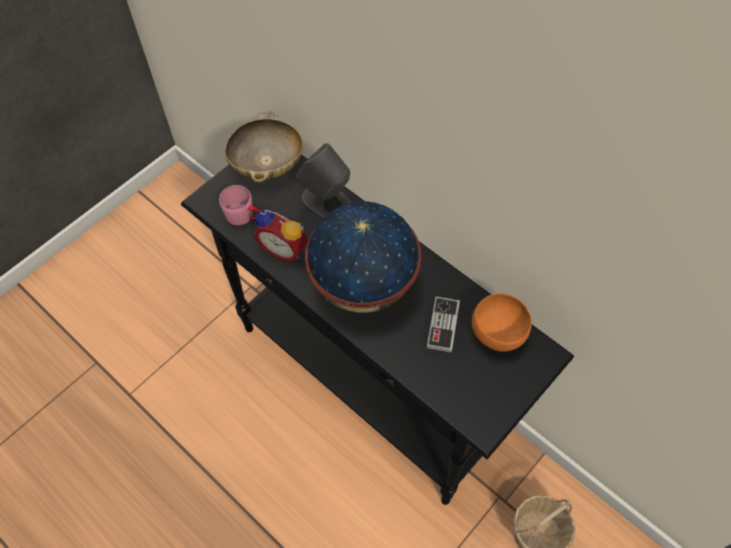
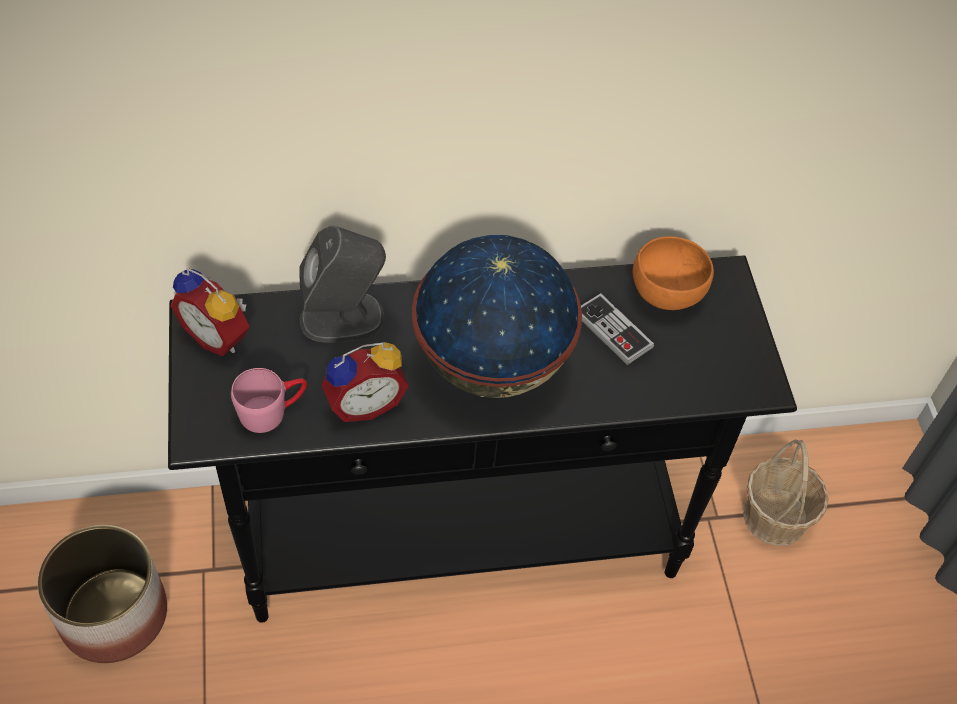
camera: 55 degrees left, 5 degrees down
(200, 271) = (115, 614): none -> planter
(267, 164) = (219, 335): beige bowl -> alarm clock

